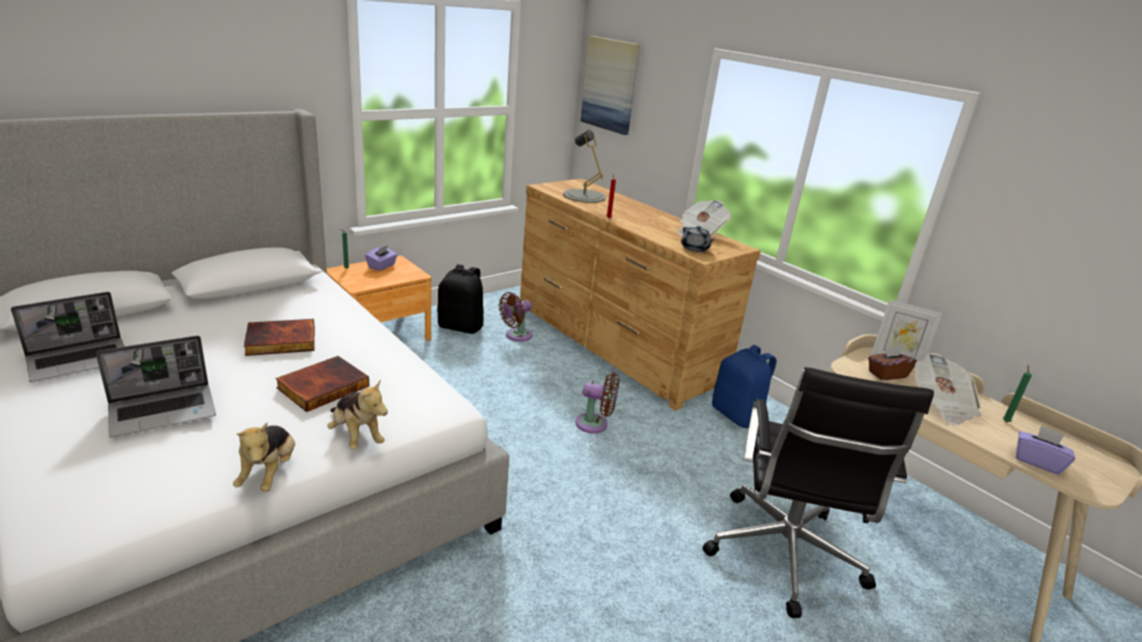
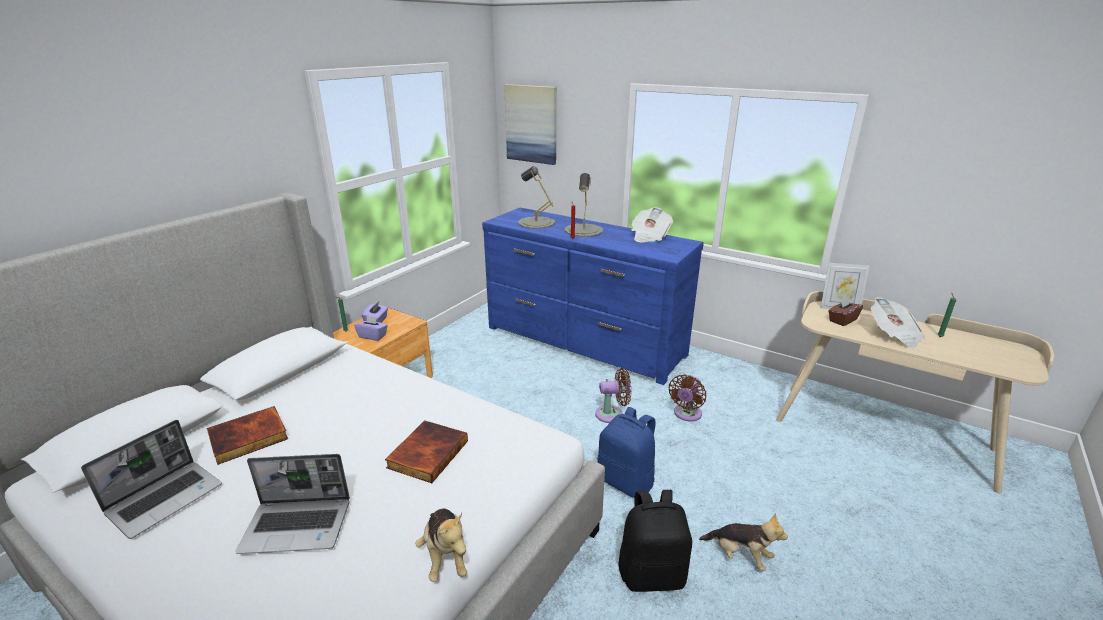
camera: 15 degrees left, 0 degrees up
(164, 411) = (298, 526): laptop -> laptop turned 45 degrees clockwise
(280, 341) = (354, 420): book -> book (248, 438)
(356, 436) = (493, 493): plush toy -> plush toy (740, 555)
(461, 327) = (451, 357): black backpack -> black backpack (652, 573)
(516, 336) = (502, 354): brown fan -> brown fan (686, 414)
(614, 345) = (583, 341): brown dresser -> blue dresser
(629, 213) = (584, 230): none -> grey table lamp
(695, 249) = (658, 251): grey teapot -> none
(738, 415) = (709, 376): blue backpack -> blue backpack (626, 481)
(783, 556) = (810, 481): black office chair -> none
(1037, 461) = (981, 362): purple tissue box -> purple tissue box (373, 336)

